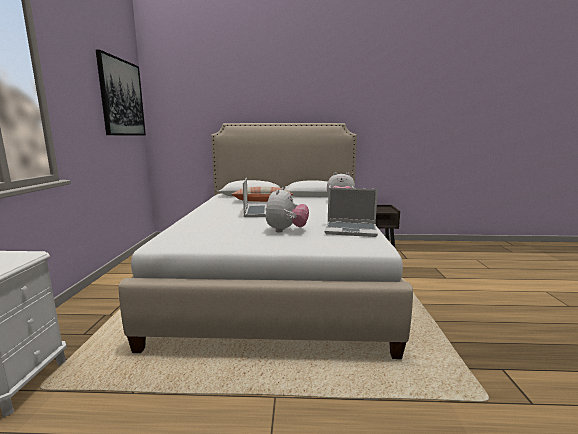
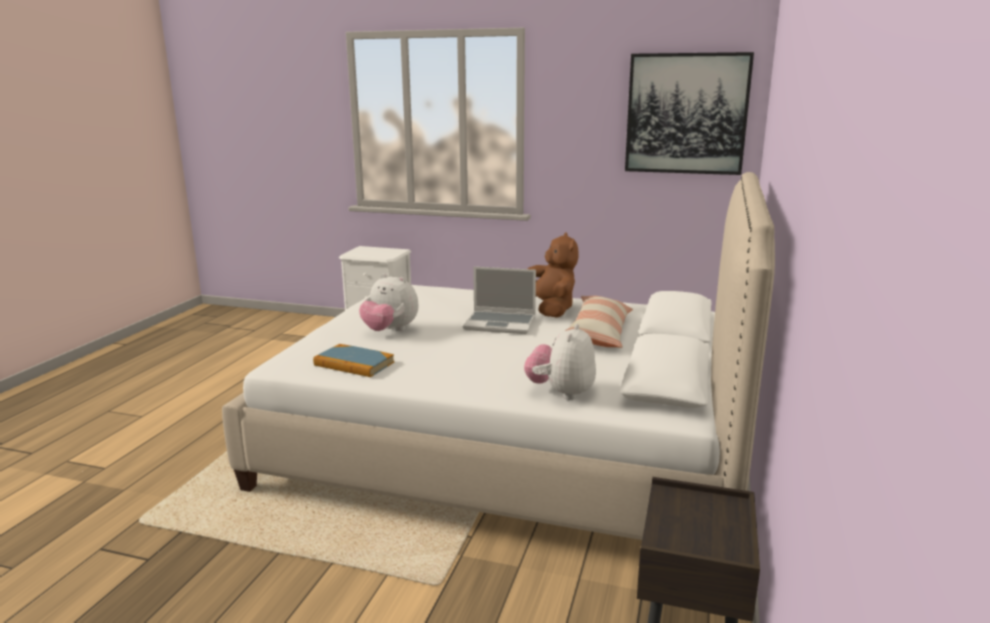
camera: 105 degrees right, 5 degrees up
(226, 208) = (550, 309): none -> brown plush toy
(351, 230) = (354, 364): laptop -> book

